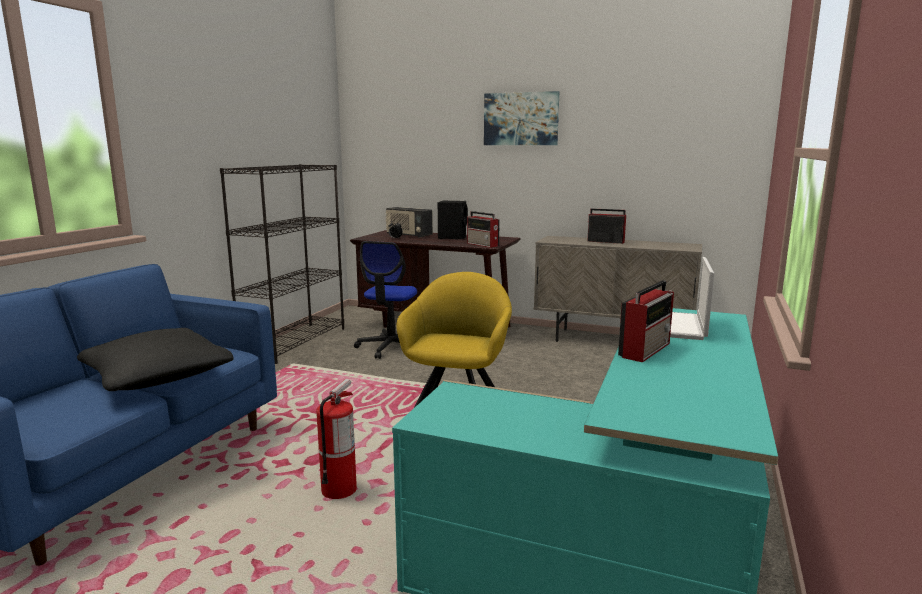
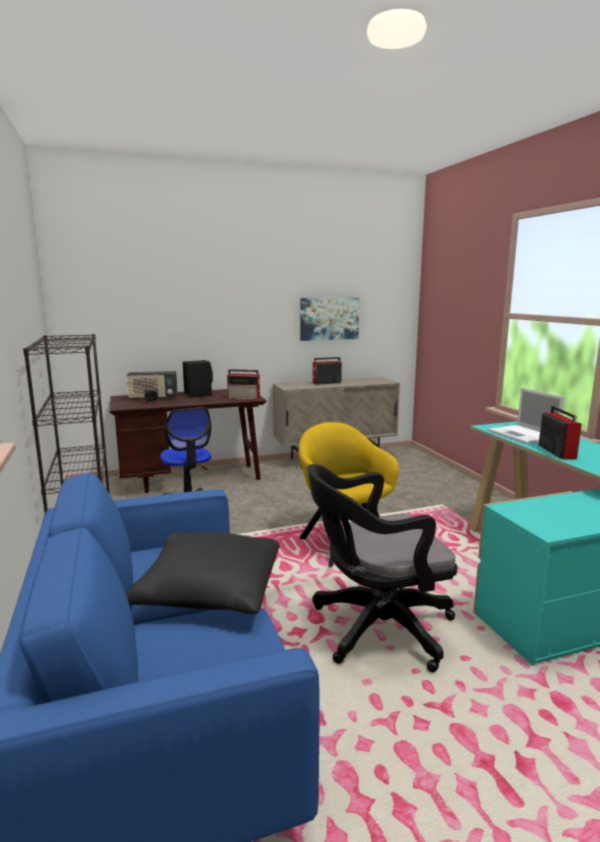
camera: 40 degrees left, 0 degrees up
(339, 489) = (375, 628): fire extinguisher -> black office chair
(521, 119) = (244, 285): picture -> picture (329, 318)

